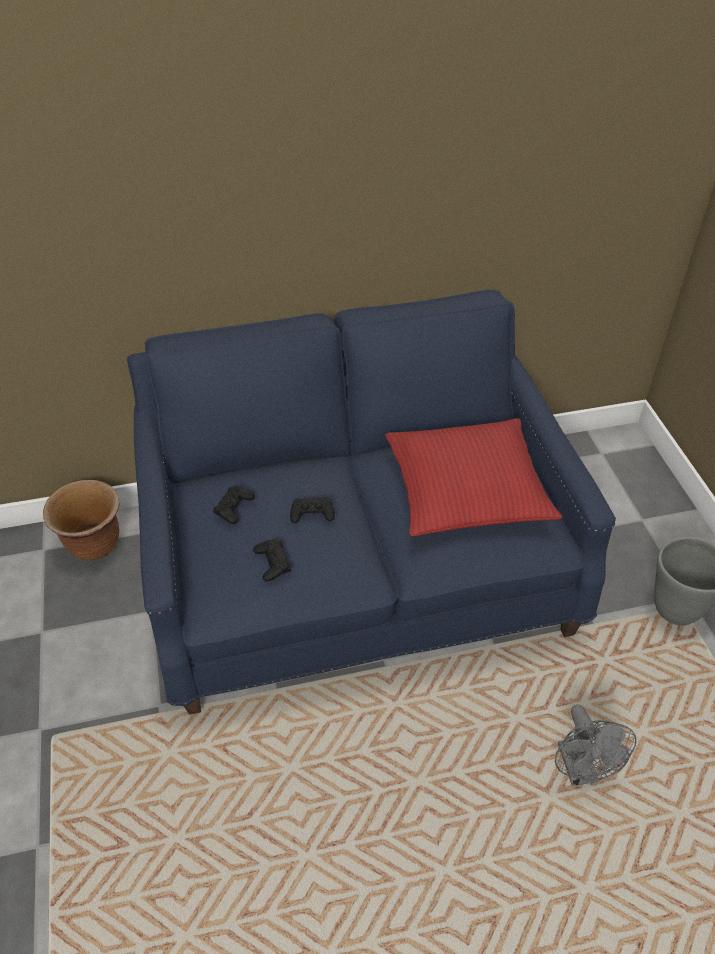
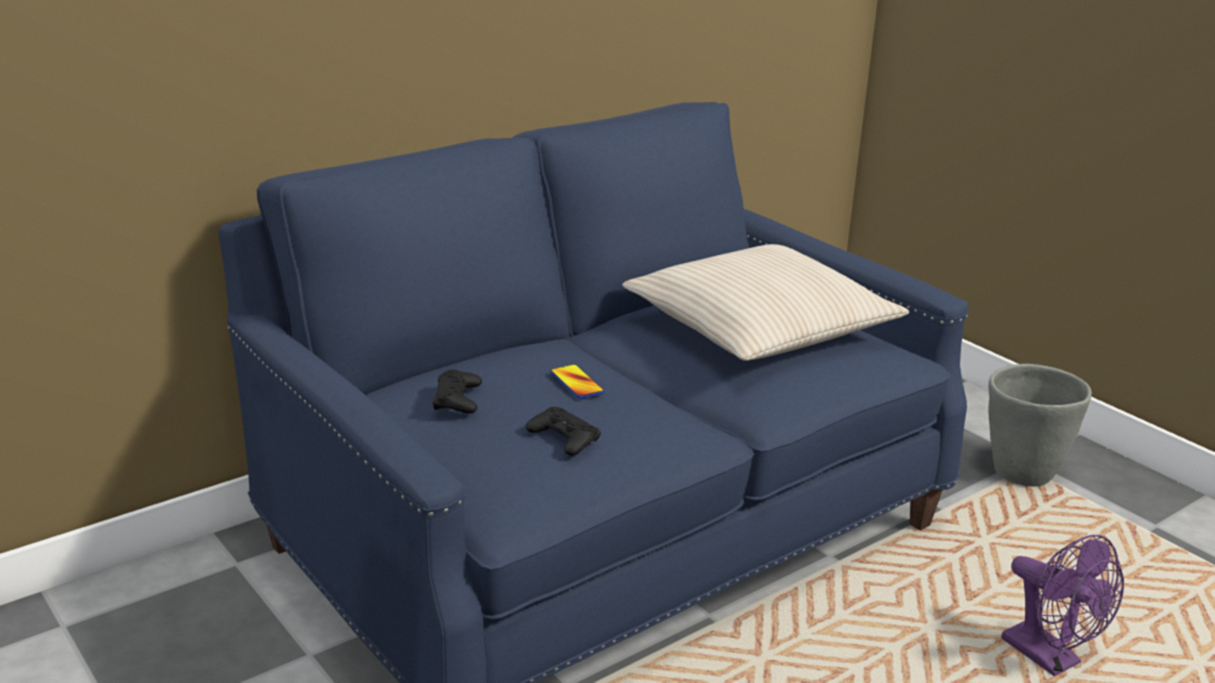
camera: 25 degrees left, 20 degrees down
(94, 545) = (156, 599): brown planter -> none
(312, 513) = (576, 383): black game controller -> phone
(466, 490) = (759, 327): red pillow -> beige pillow
(580, 771) = (1050, 659): grey fan -> purple fan

